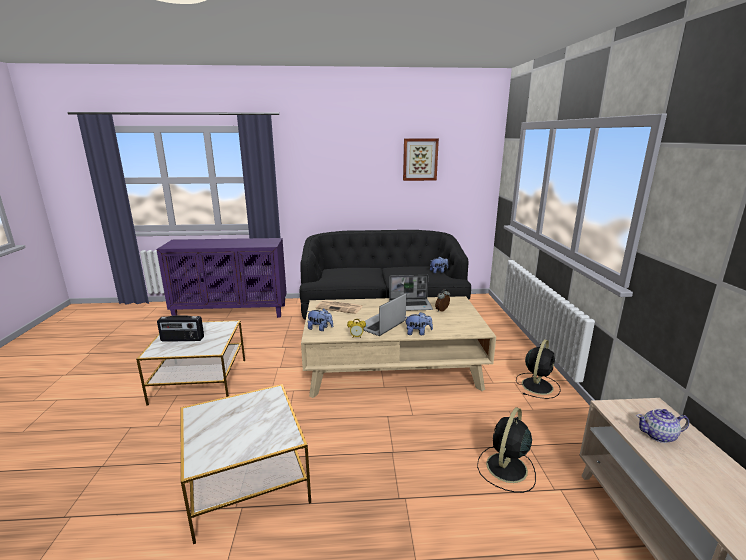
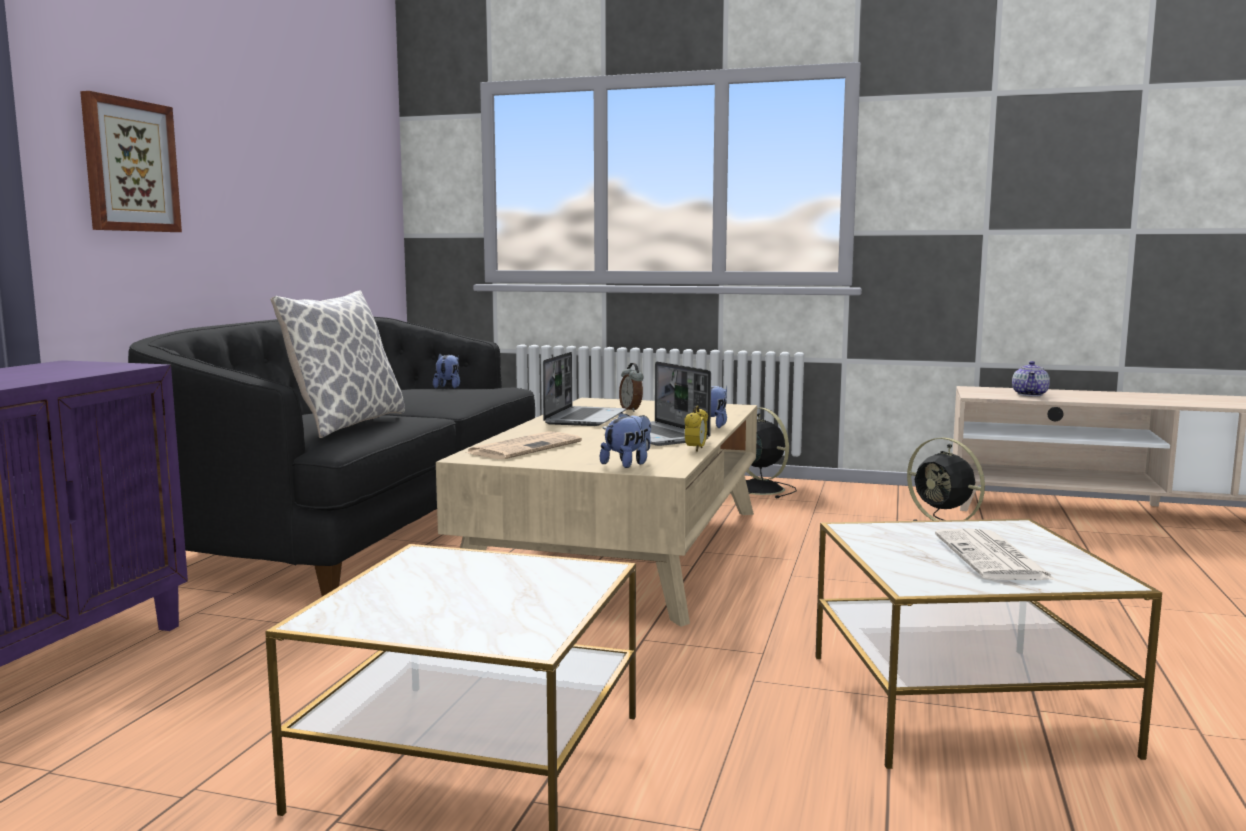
camera: 70 degrees left, 10 degrees down
(182, 339) = (468, 605): radio -> none
(231, 430) = (993, 558): none -> newspaper
(343, 276) = (347, 424): none -> pillow
(420, 159) = (300, 140): picture -> picture (129, 166)

